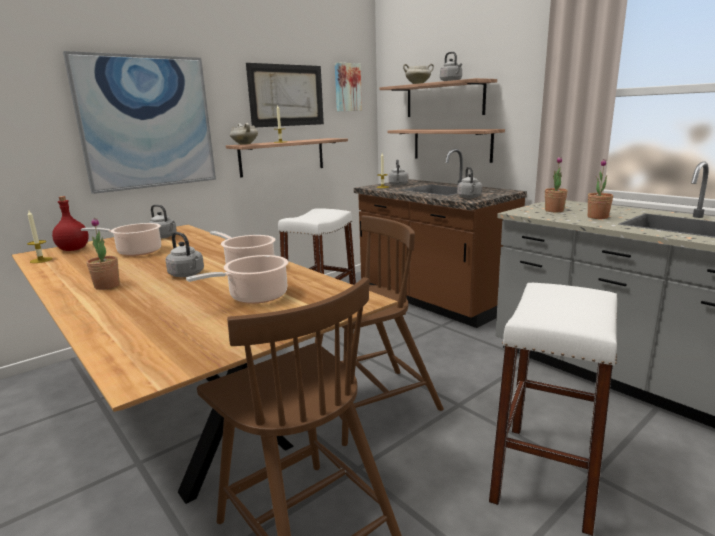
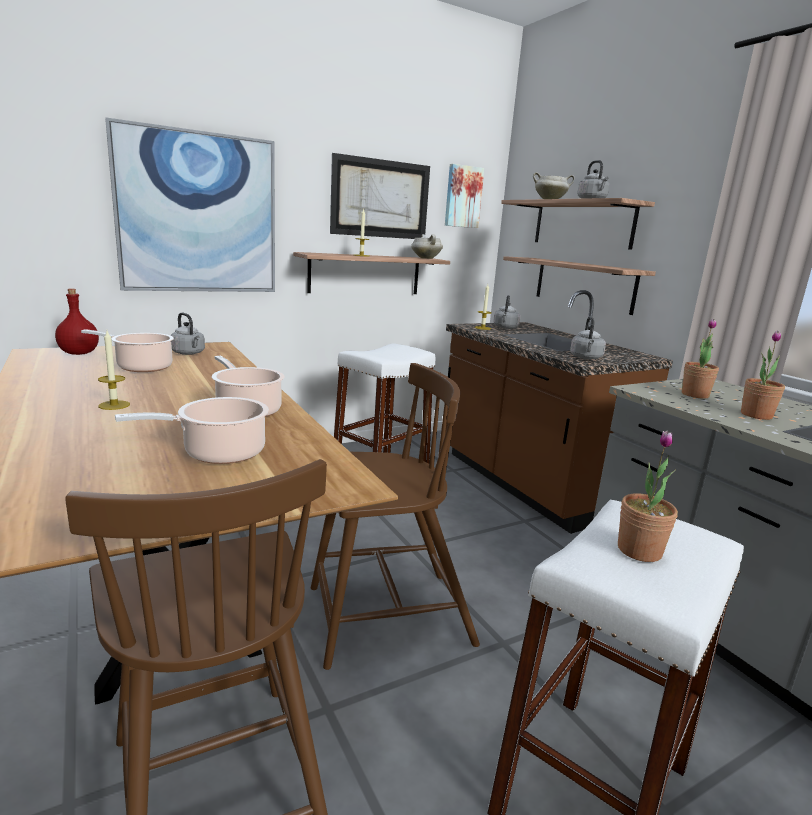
camera: 10 degrees right, 0 degrees up
(41, 260) = (32, 361): candle -> candle (114, 405)
(107, 286) = (66, 406): potted plant -> potted plant (639, 550)
(187, 275) = (168, 407): grey kettle -> none
(244, 144) = (315, 253): white cooking pot -> white cooking pot (425, 258)

